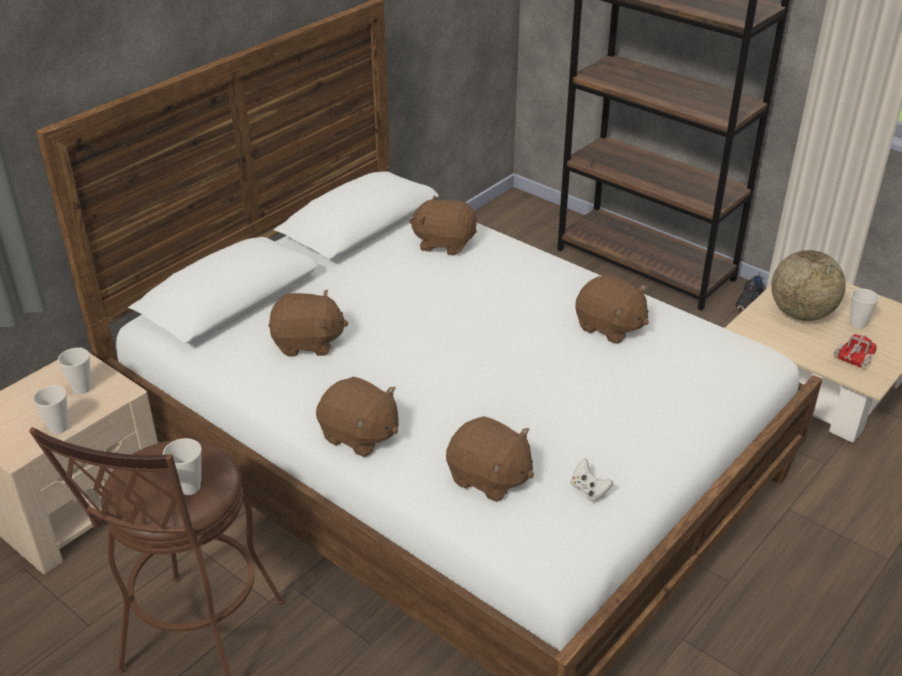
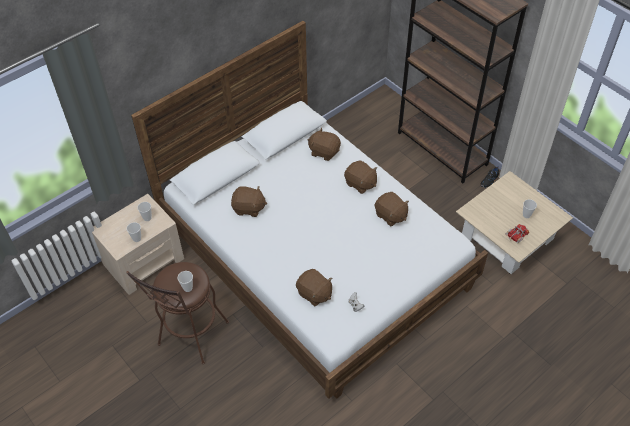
camera: 10 degrees right, 15 degrees up
(359, 436) = (263, 264): brown plush toy -> brown plush toy (360, 184)
(801, 314) = (500, 205): globe -> none

